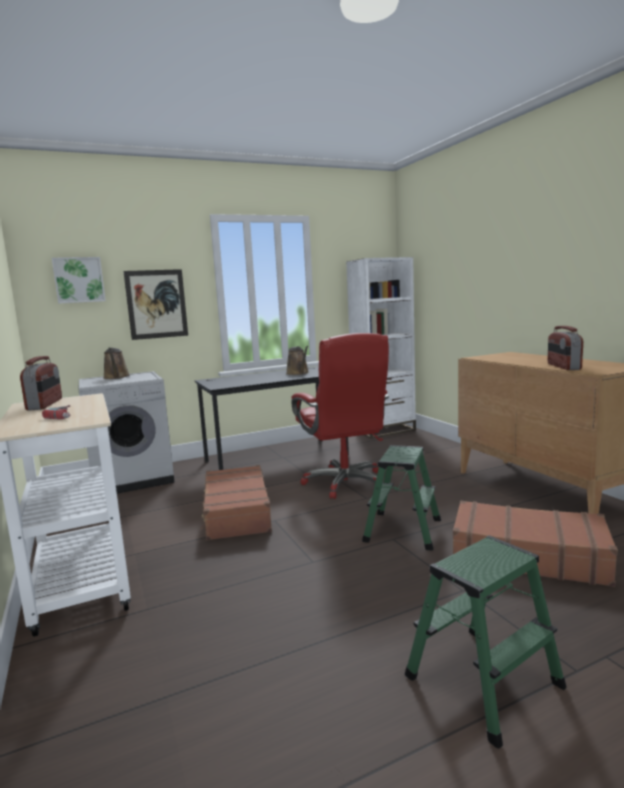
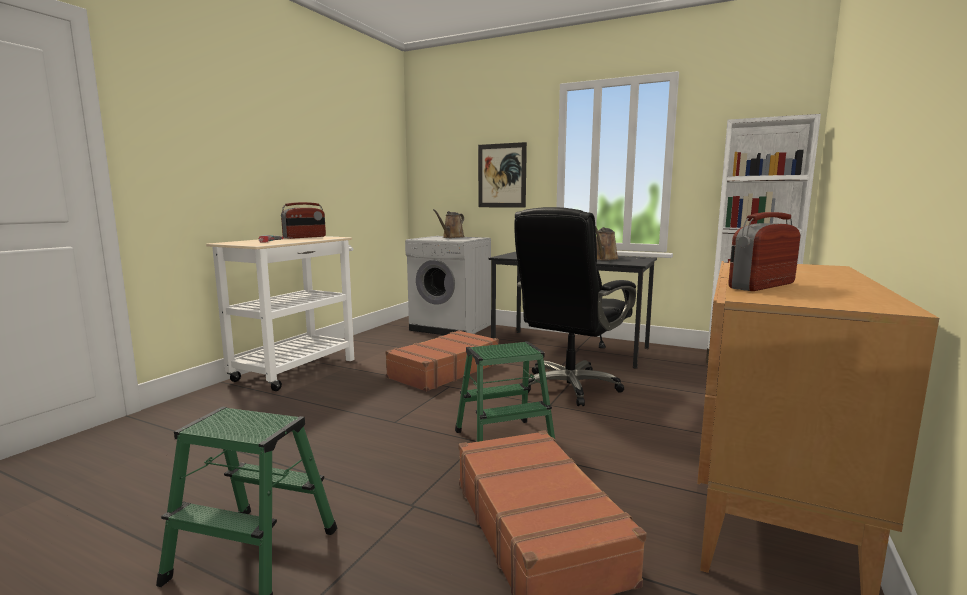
camera: 50 degrees right, 0 degrees up
(79, 280) = (446, 153): picture -> none
(344, 481) = (570, 385): red office chair -> black office chair

